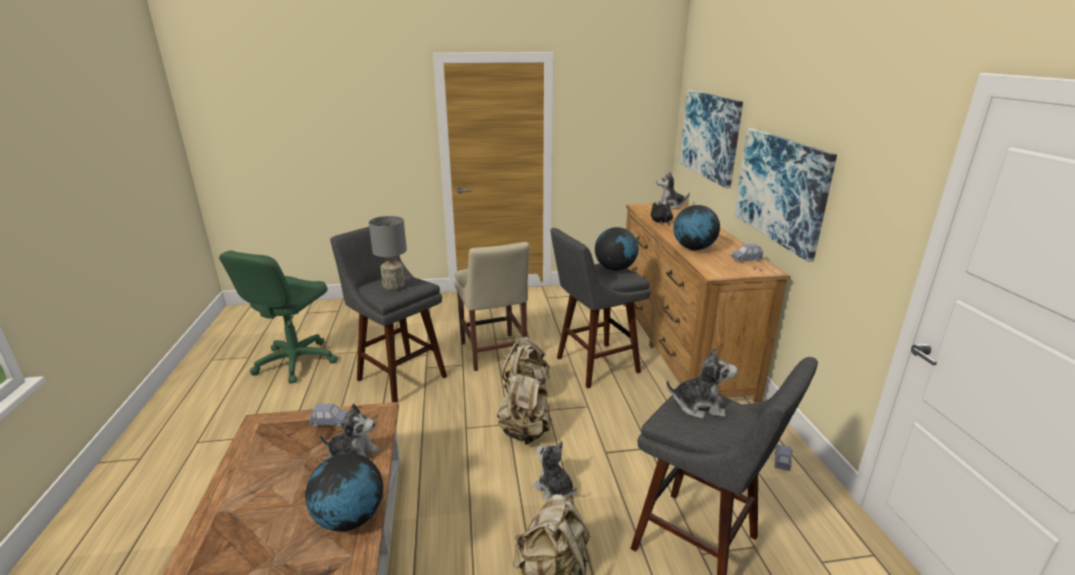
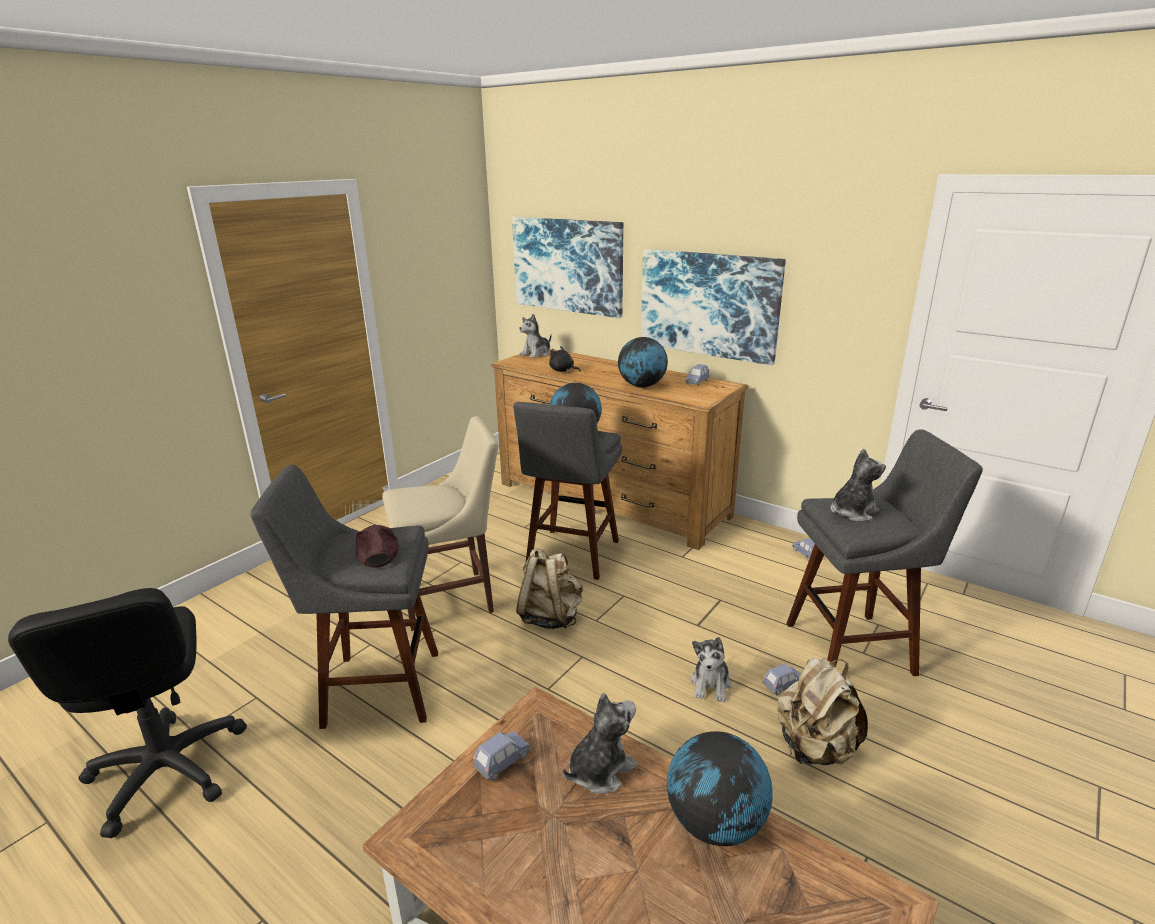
camera: 45 degrees left, 0 degrees up
(295, 362) = (166, 770): green office chair -> black office chair
(393, 287) = (377, 551): grey table lamp -> brown cap
(494, 354) = (452, 598): beige chair -> beige chair turned 45 degrees counterclockwise
(525, 433) = (611, 654): beige backpack -> none
(553, 490) = (711, 684): plush toy -> plush toy turned 75 degrees counterclockwise
(599, 525) = (783, 685): none -> blue toy car

